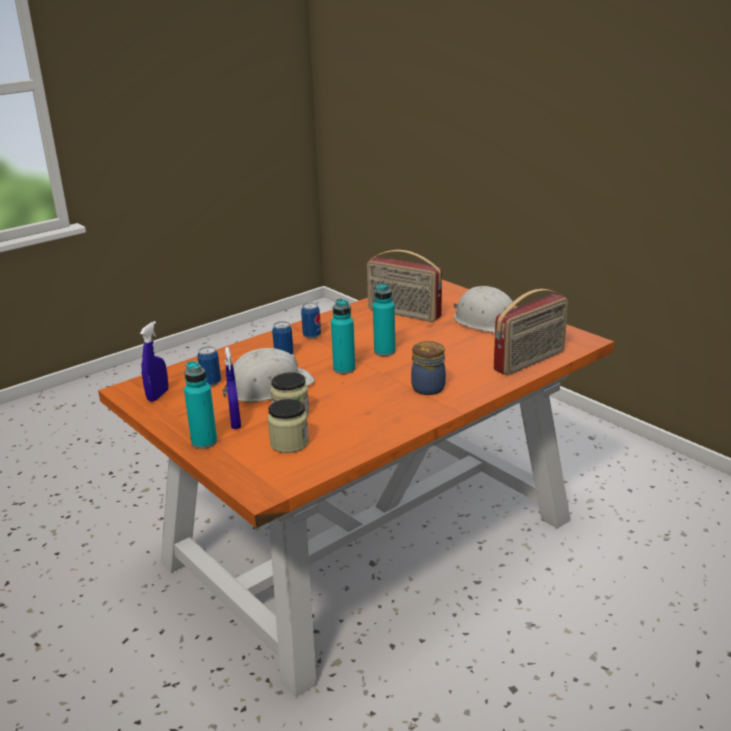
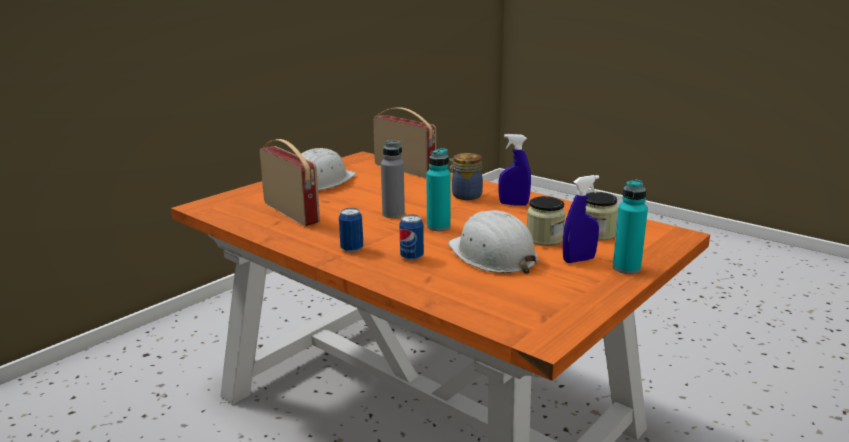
camera: 100 degrees left, 5 degrees down
(158, 395) = (546, 313): blue spray bottle -> blue spray bottle (513, 204)
(211, 383) = (496, 286): can -> none
(384, 352) = (393, 214): turquoise bottle -> grey bottle
(403, 314) = (292, 212): radio -> radio turned 60 degrees counterclockwise

